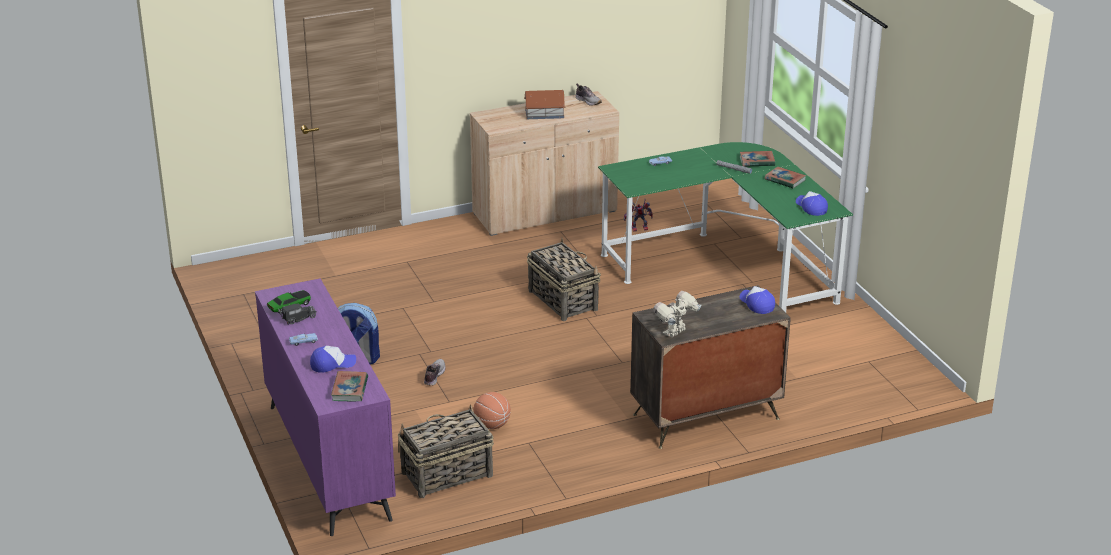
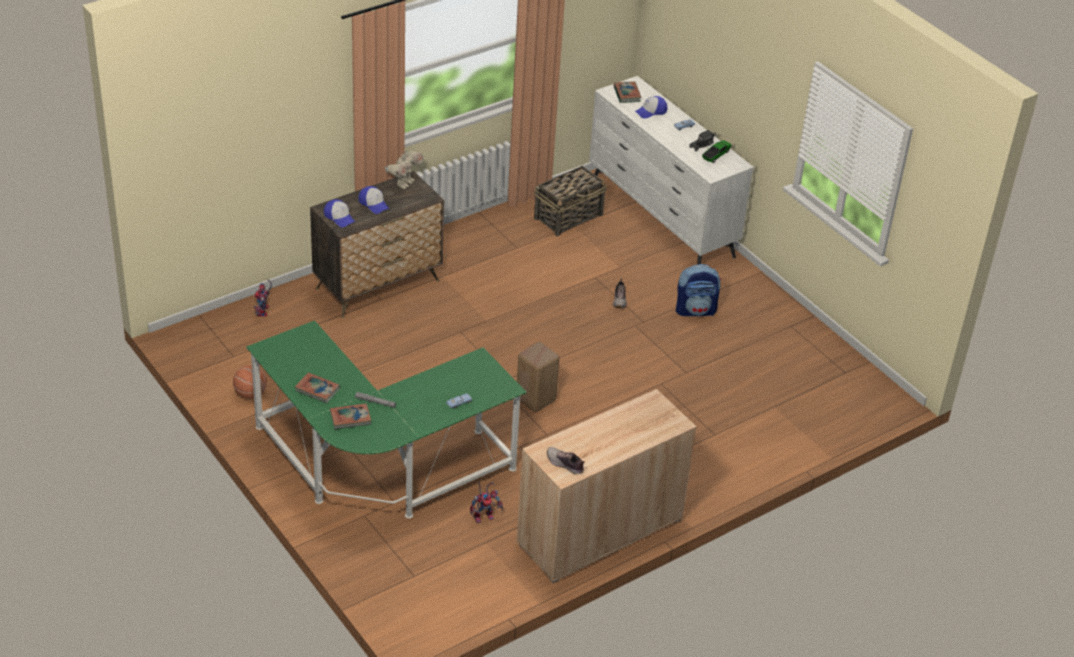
camera: 165 degrees right, 10 degrees up
(329, 461) = (661, 219): purple dresser -> white dresser
(492, 425) = (551, 259): basketball -> basketball (250, 393)
(545, 113) = (608, 434): toy house -> none
(562, 300) = (537, 399): basket -> beige stool
(811, 207) = (289, 350): cap -> cap (374, 203)
(838, 399) = (264, 312): none -> toy robot

